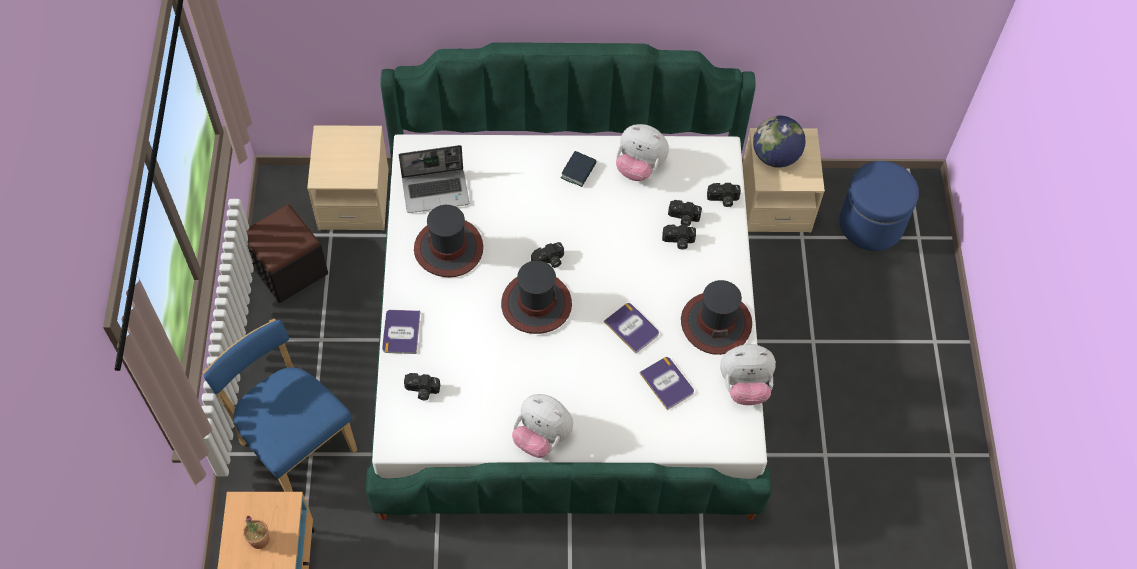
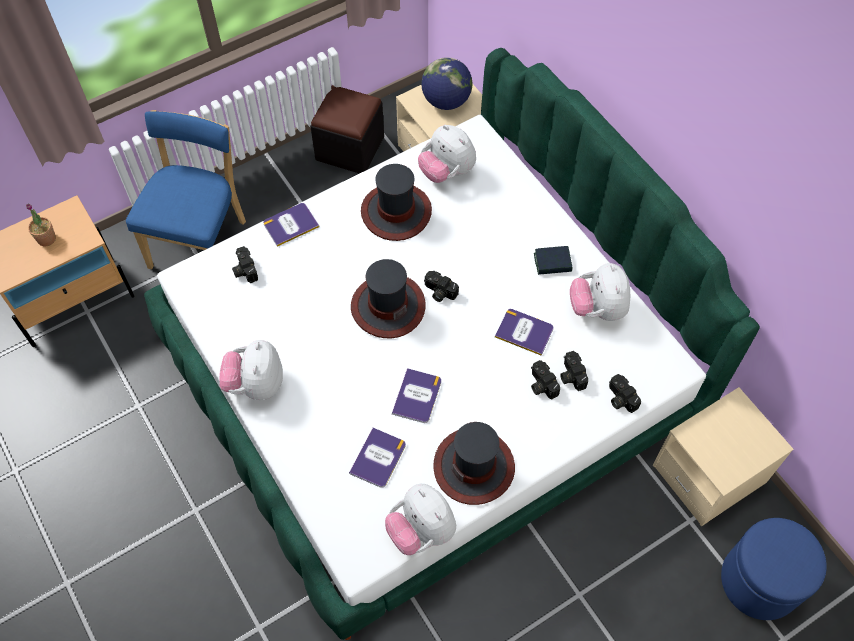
camera: 60 degrees right, 0 degrees up
(436, 191) = (447, 172): laptop -> plush toy
(626, 225) = (524, 332): none -> book
(775, 156) = (725, 427): globe -> globe (446, 101)

